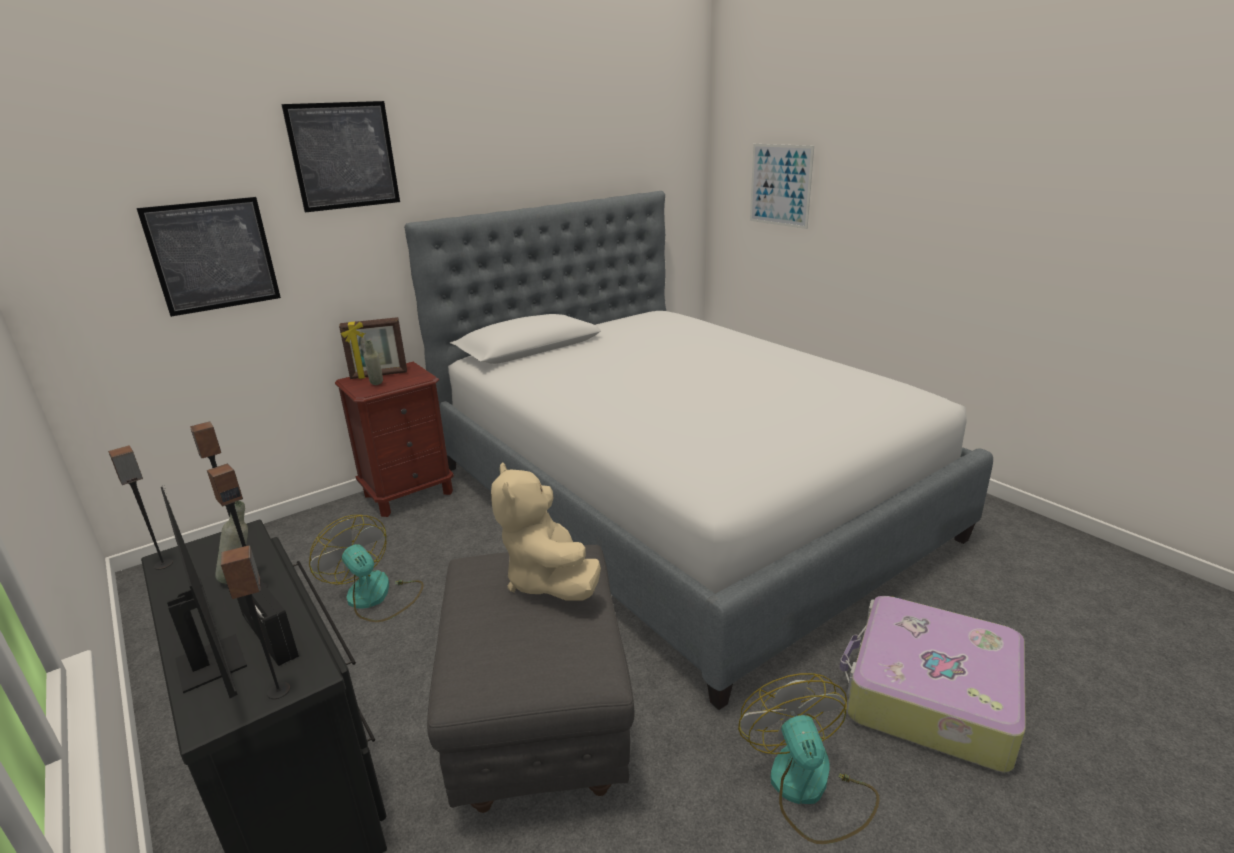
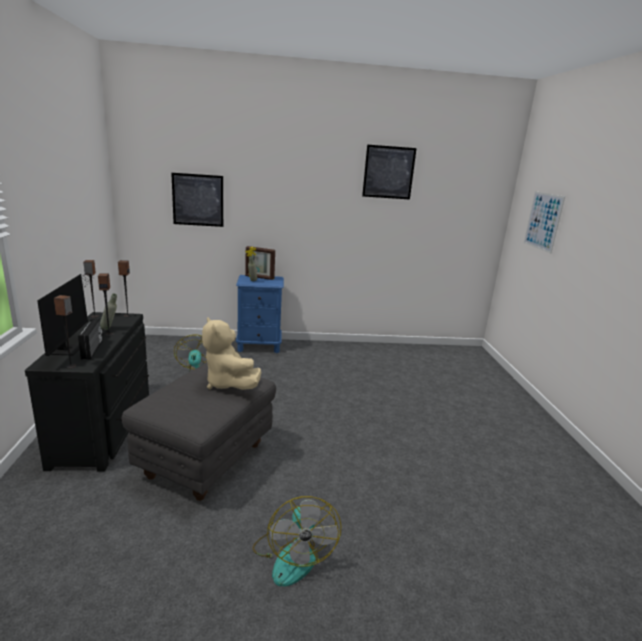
camera: 30 degrees right, 5 degrees down
(344, 156) = (269, 162): picture -> picture (388, 172)
(409, 494) = (259, 346): brown nightstand -> blue nightstand
(548, 580) = (228, 384): beige plush toy -> beige plush toy turned 45 degrees counterclockwise
(678, 500) = (388, 399): bed -> none
(809, 788) = (292, 555): fan -> fan turned 150 degrees clockwise
(929, 696) = (417, 557): suitcase -> none

